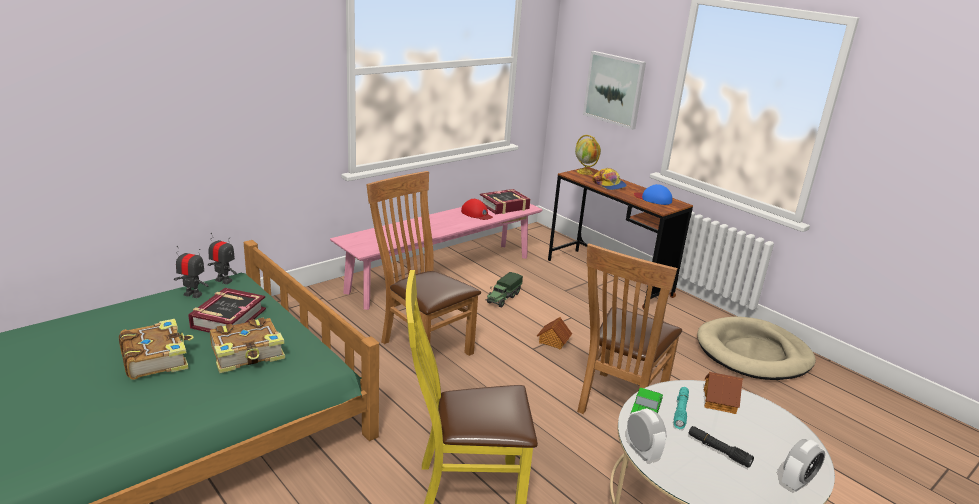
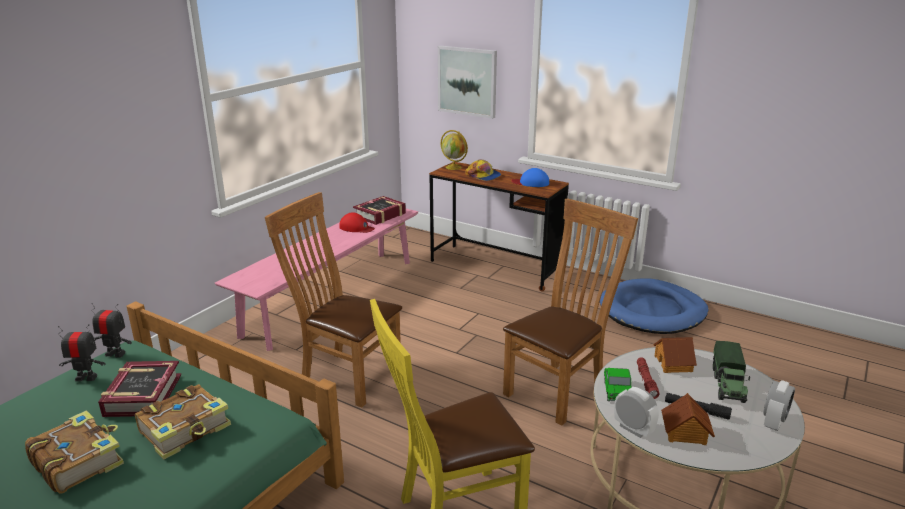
camera: 15 degrees left, 0 degrees up
(503, 298) = (405, 308): toy truck -> toy truck (728, 385)
(553, 341) = (472, 341): toy house -> toy house (685, 433)
(618, 405) = (559, 388): brown chair -> brown chair turned 150 degrees counterclockwise
(680, 411) = (646, 381): turquoise flashlight -> red flashlight
(753, 353) = (652, 311): beige dog bed -> blue dog bed

